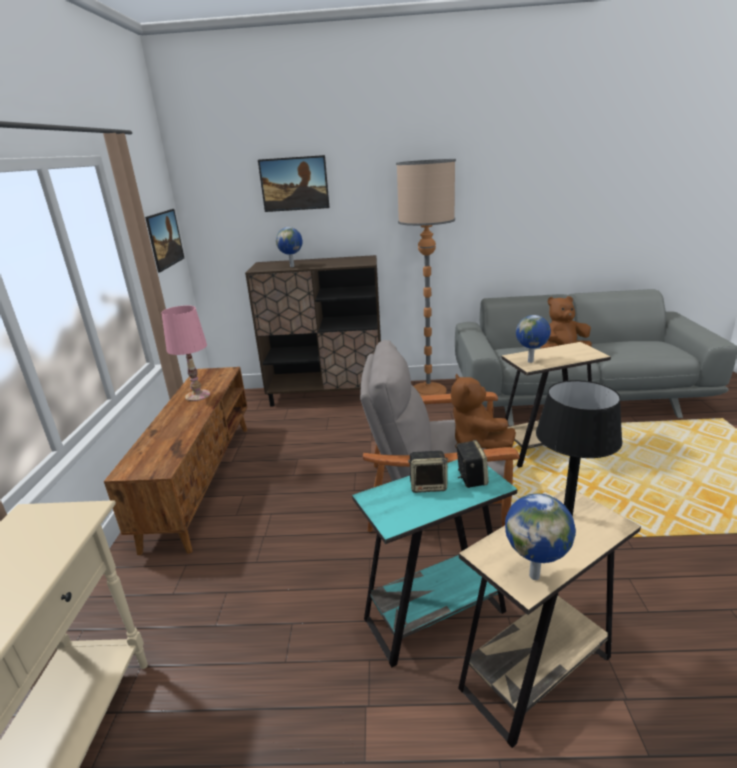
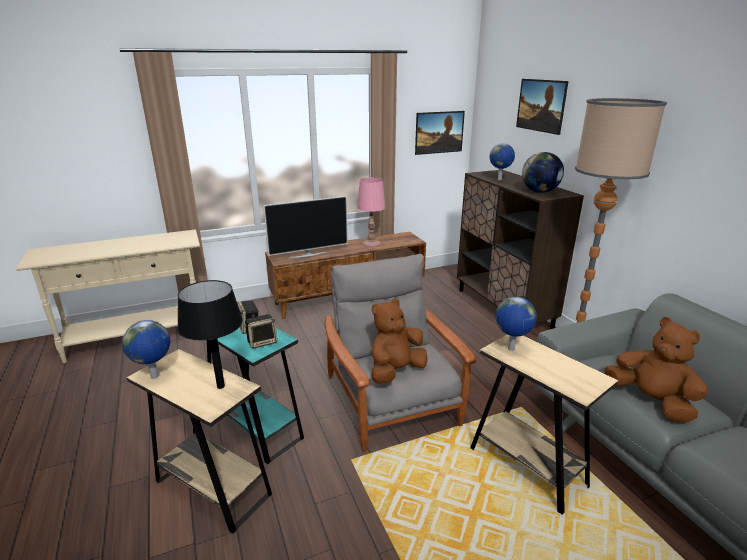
camera: 65 degrees right, 0 degrees up
(171, 443) = (308, 254): none -> television
(350, 262) = (539, 192): none -> globe

